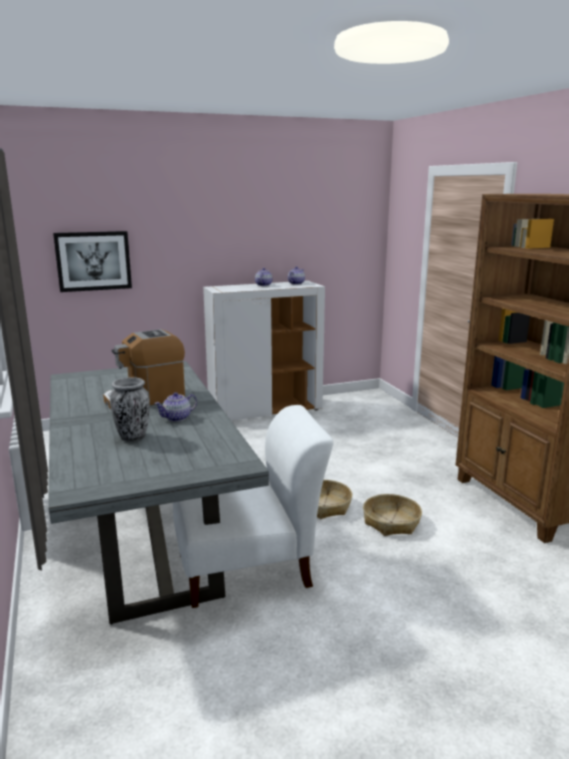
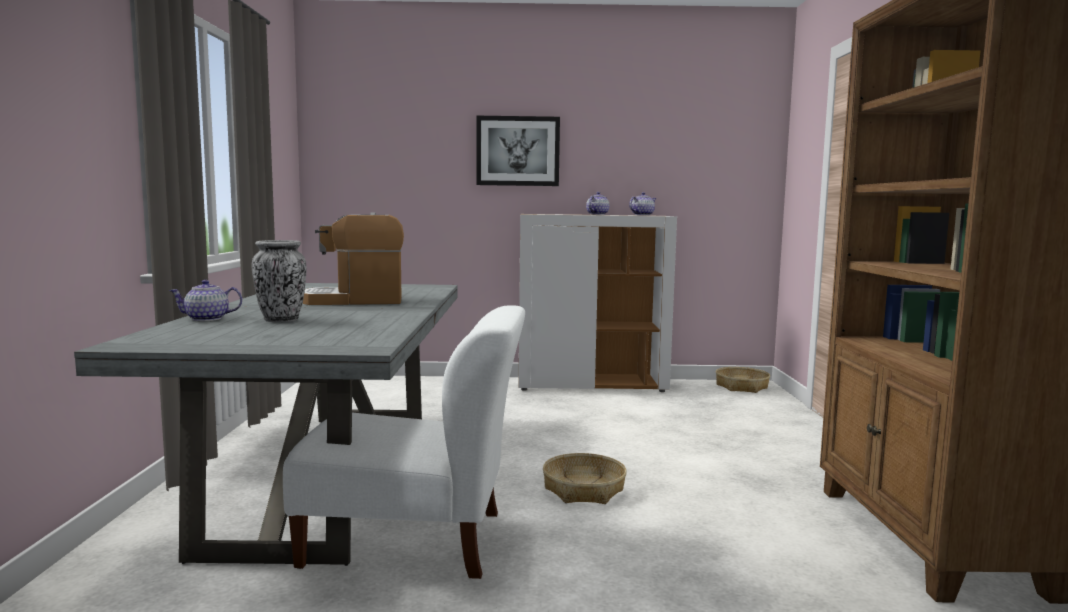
camera: 20 degrees right, 10 degrees down
(93, 261) = (392, 175): picture -> picture (518, 151)
(177, 418) = (362, 313): teapot -> teapot (207, 319)
(391, 522) = (671, 525): basket -> basket (741, 386)

